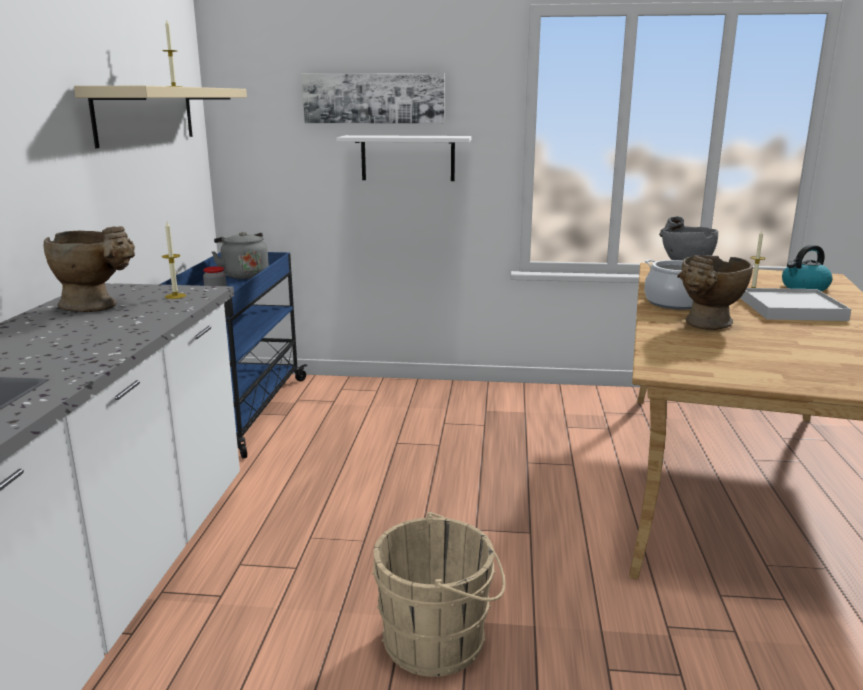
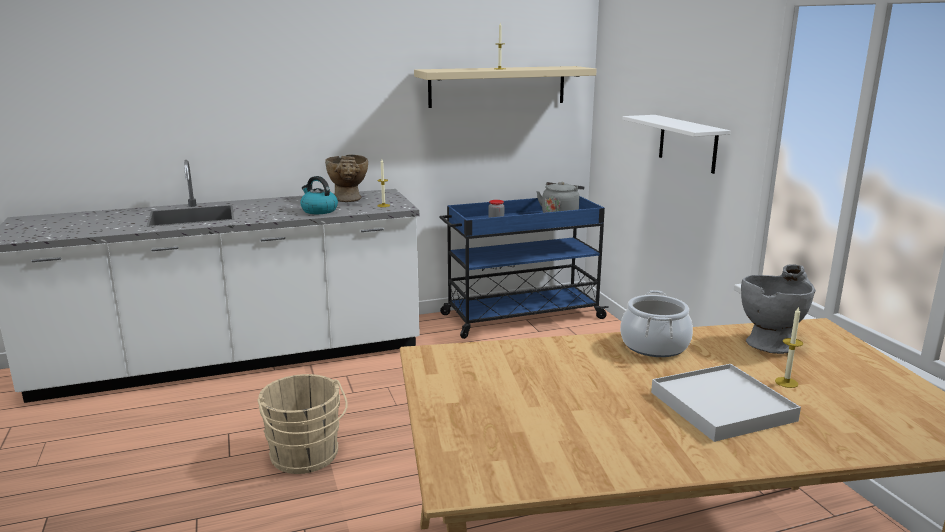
camera: 65 degrees right, 0 degrees up
(374, 98) = (674, 83): picture -> none
(706, 325) = (584, 364): beige vase -> none
(804, 287) = (864, 415): kettle -> kettle (319, 210)

